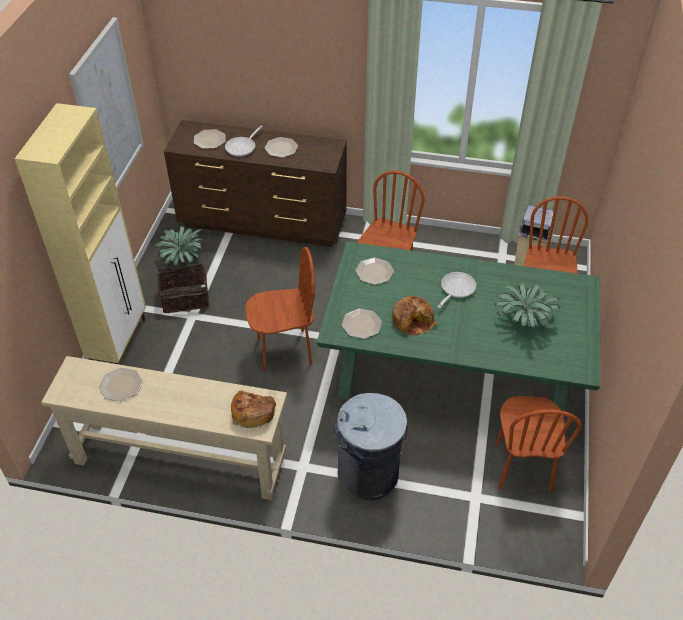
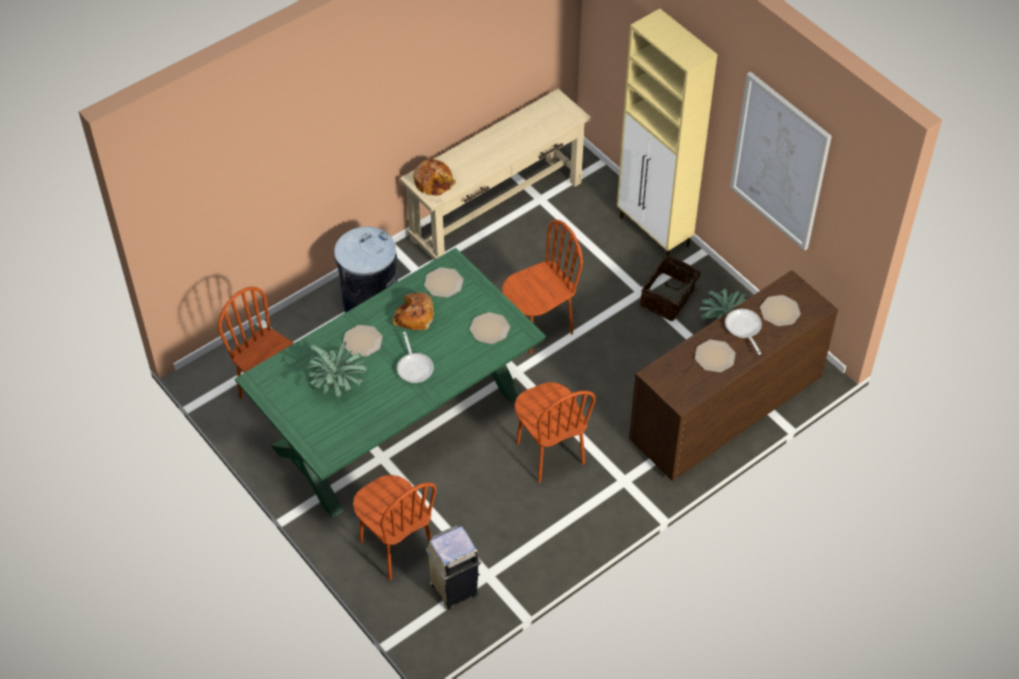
camera: 130 degrees right, 5 degrees up
(121, 385) = (531, 130): plate -> plate (363, 341)
(284, 350) = (539, 328): brown chair -> brown chair turned 150 degrees counterclockwise

